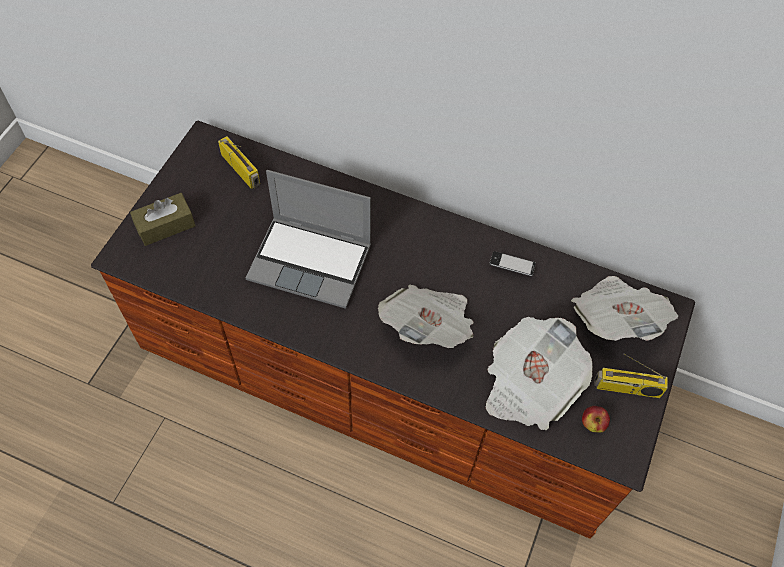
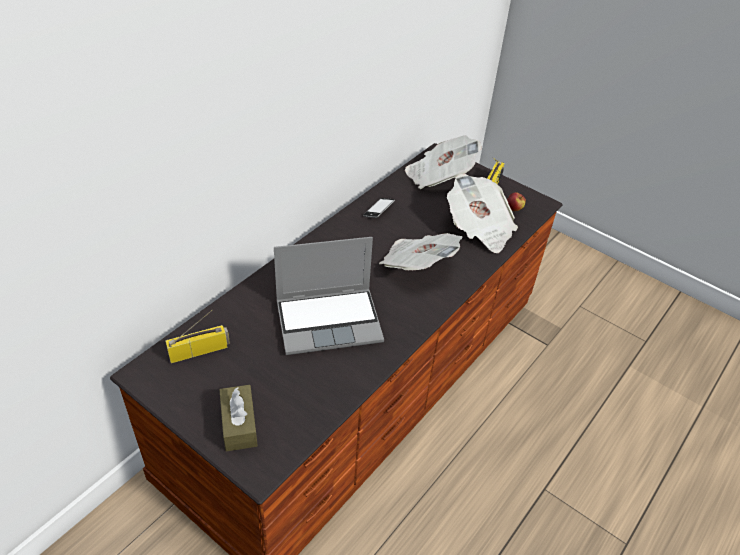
camera: 75 degrees left, 15 degrees down
(312, 262) = (330, 321): laptop -> laptop turned 45 degrees clockwise

